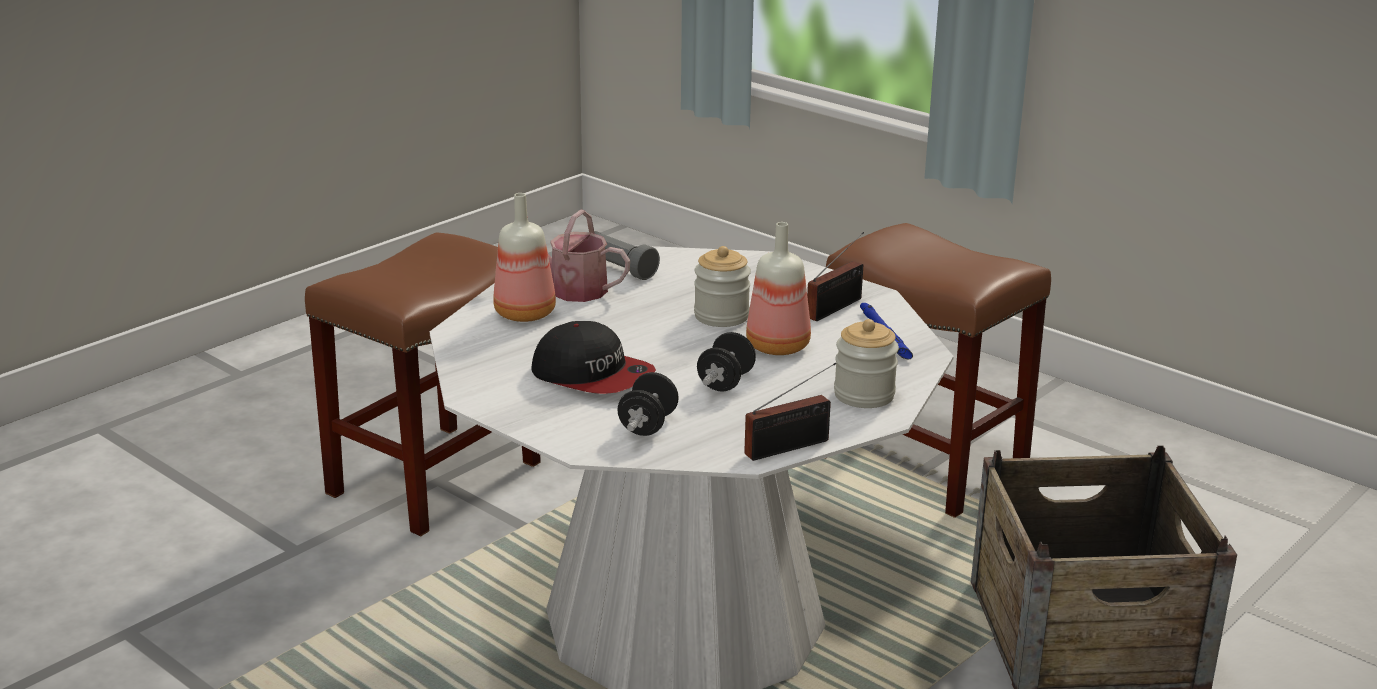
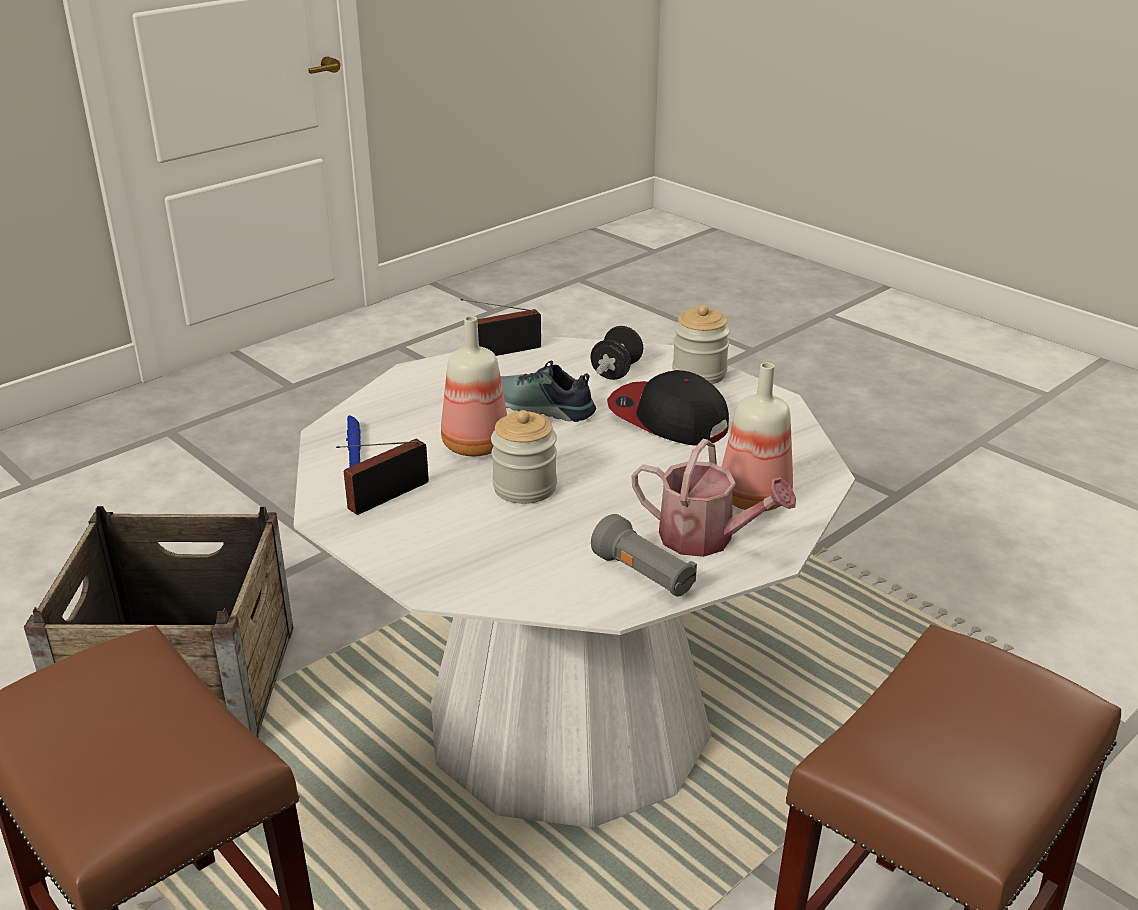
camera: 175 degrees left, 5 degrees up
(725, 382) = (540, 408): black dumbbell -> shoe
(864, 395) = (417, 392): jar -> jar (699, 373)

